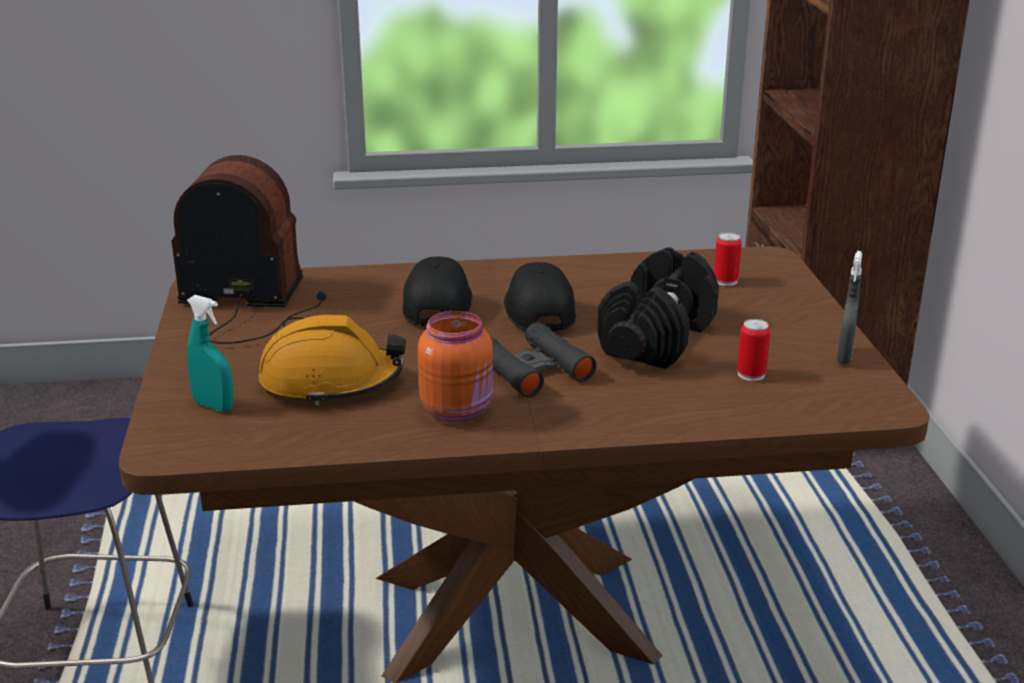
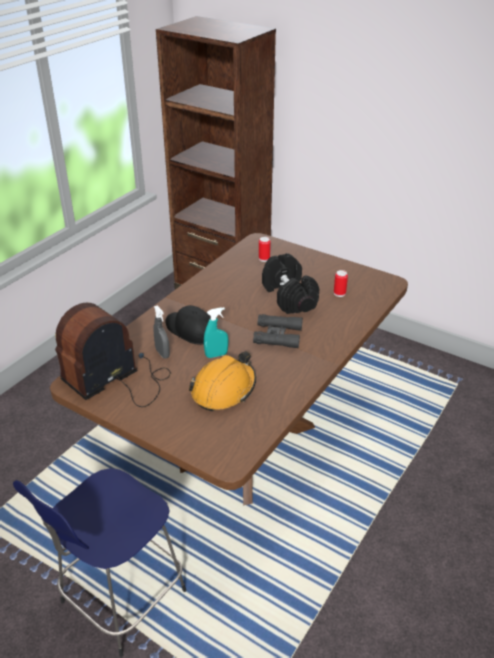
camera: 50 degrees left, 10 degrees up
(214, 406) = (205, 431): turquoise spray bottle -> turquoise spray bottle (216, 355)
(458, 410) = (288, 368): orange jar -> none
(538, 311) = (230, 310): black cap -> none
(844, 357) = (350, 270): grey spray bottle -> grey spray bottle (162, 353)

